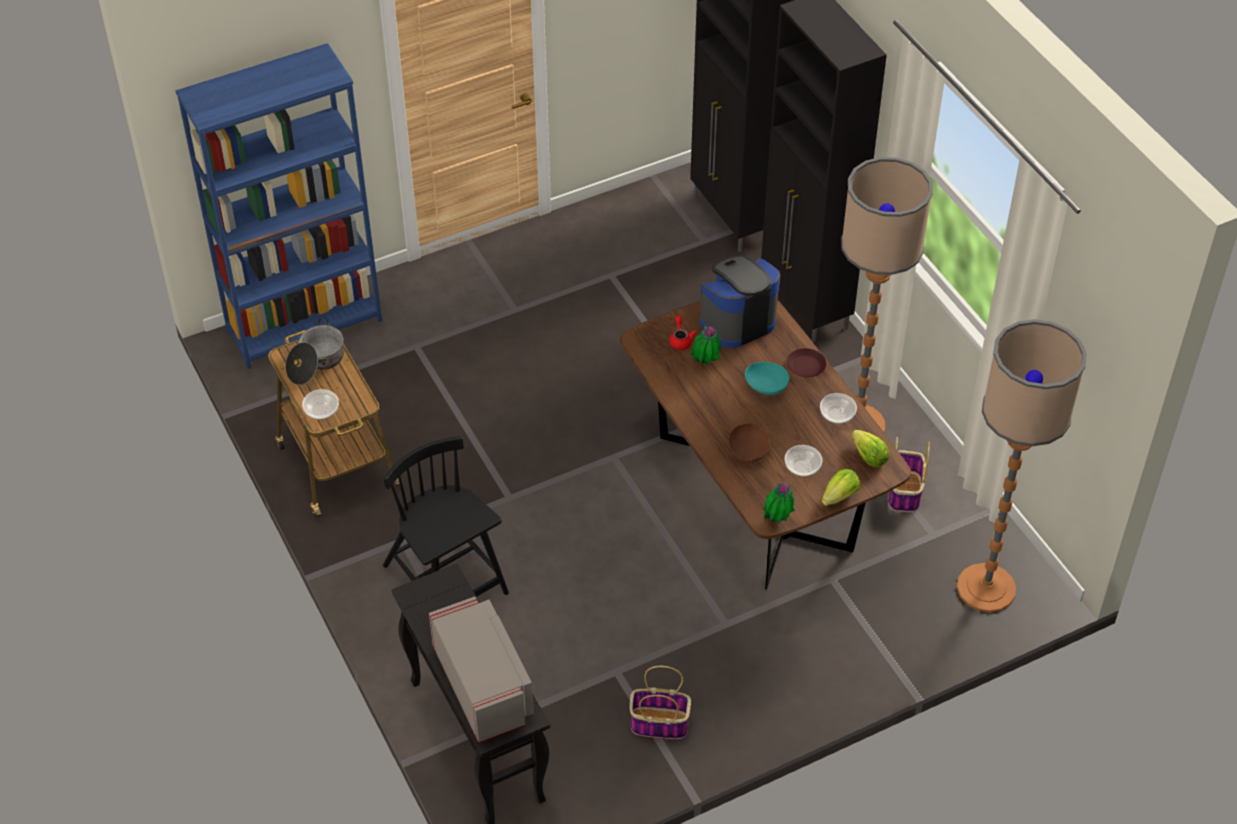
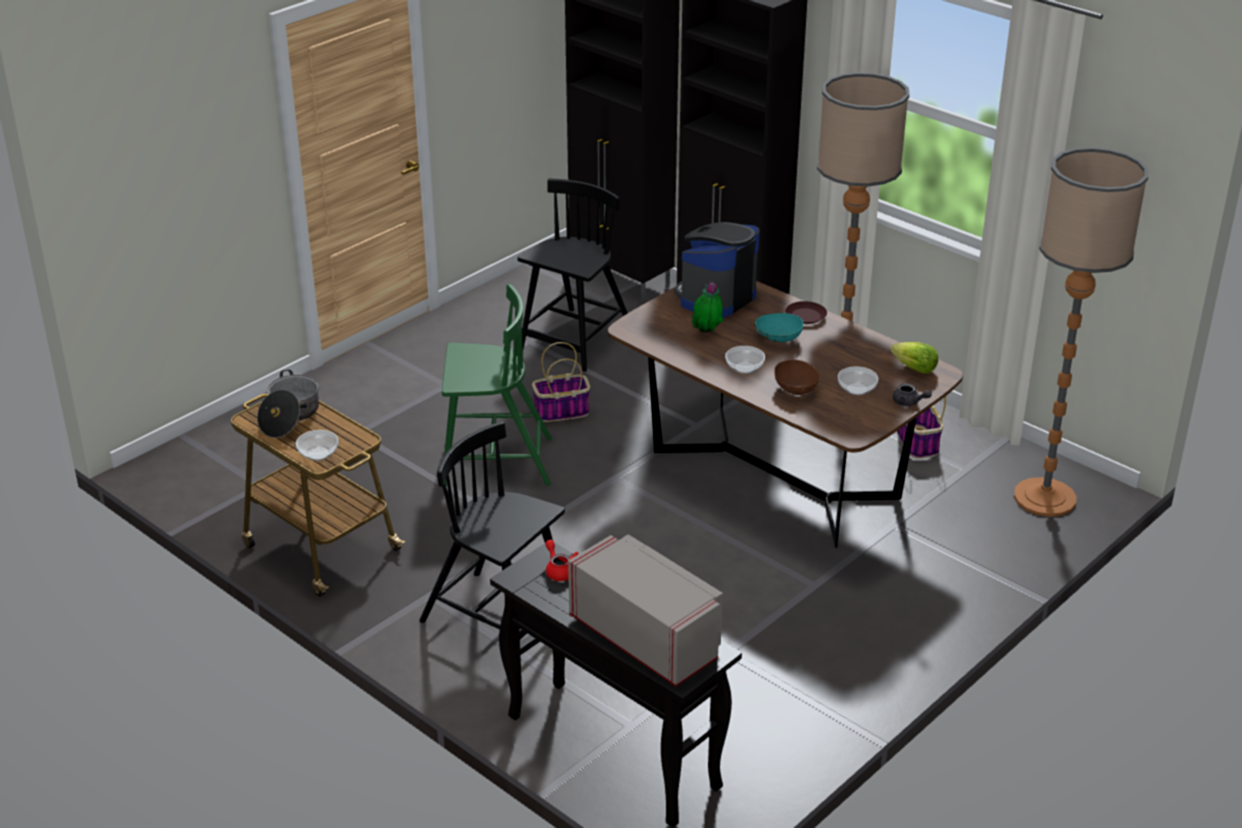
camera: 20 degrees left, 15 degrees down
(305, 325) = (225, 441): blue bookcase -> none
(518, 411) = (494, 462): none -> green chair
(654, 286) = (575, 341): none -> black chair
(658, 724) = (800, 686): basket -> basket (561, 412)
(680, 340) = (670, 321): red teapot -> red teapot (559, 570)
(777, 520) = (861, 433): potted plant -> none
(837, 415) = (861, 344): bowl -> bowl (744, 367)
(840, 496) = (909, 403): lettuce -> grey teapot

